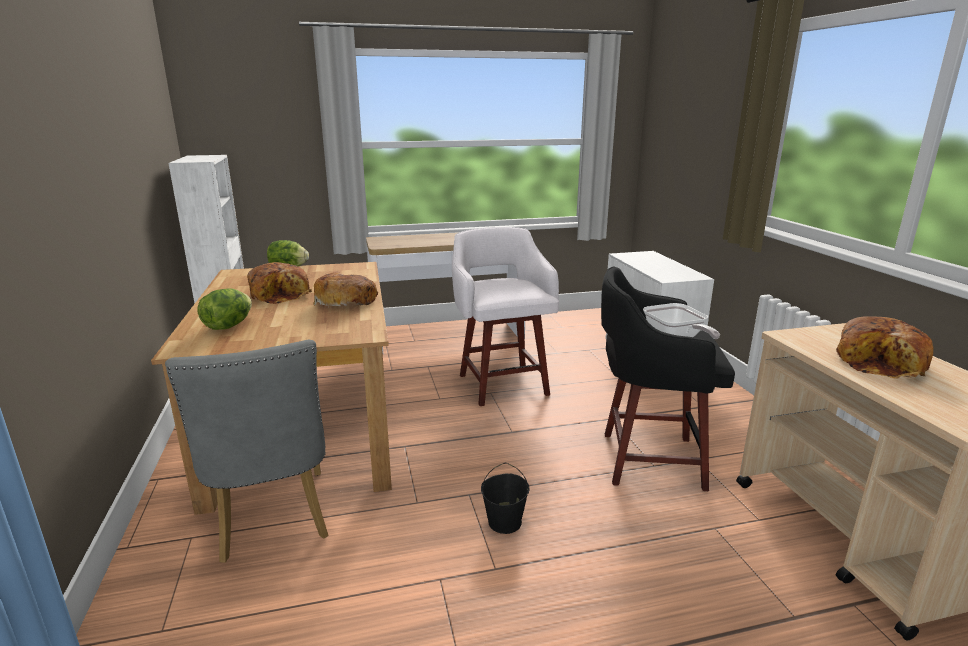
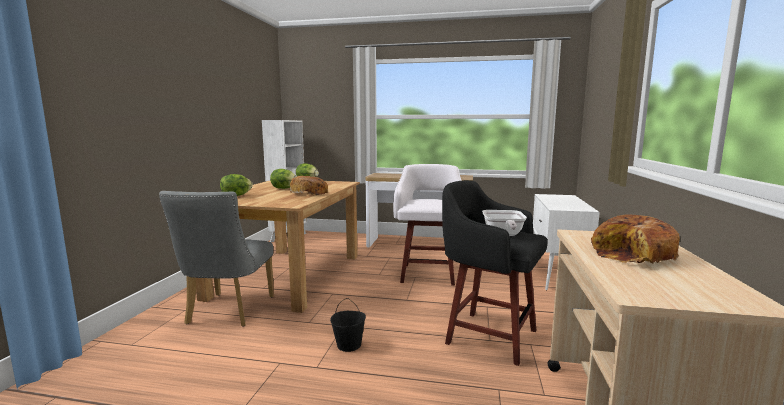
camera: 25 degrees right, 10 degrees down
(281, 294) = (284, 188): bread -> lettuce

